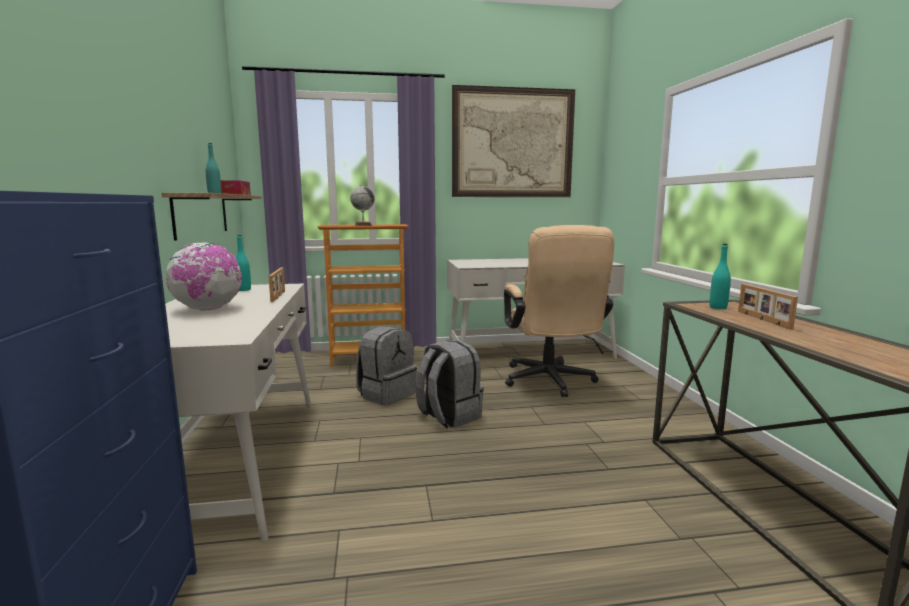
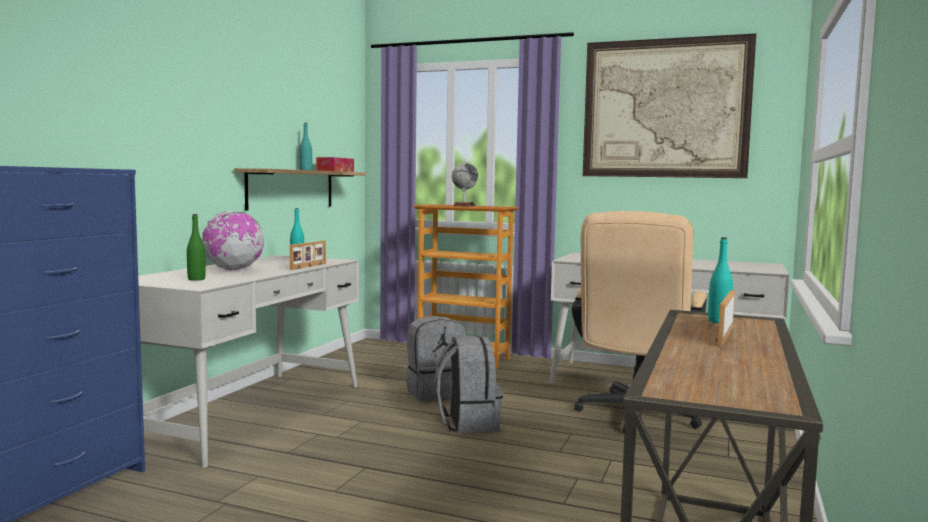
camera: 30 degrees right, 5 degrees down
(200, 328) = (196, 279): none -> green bottle

